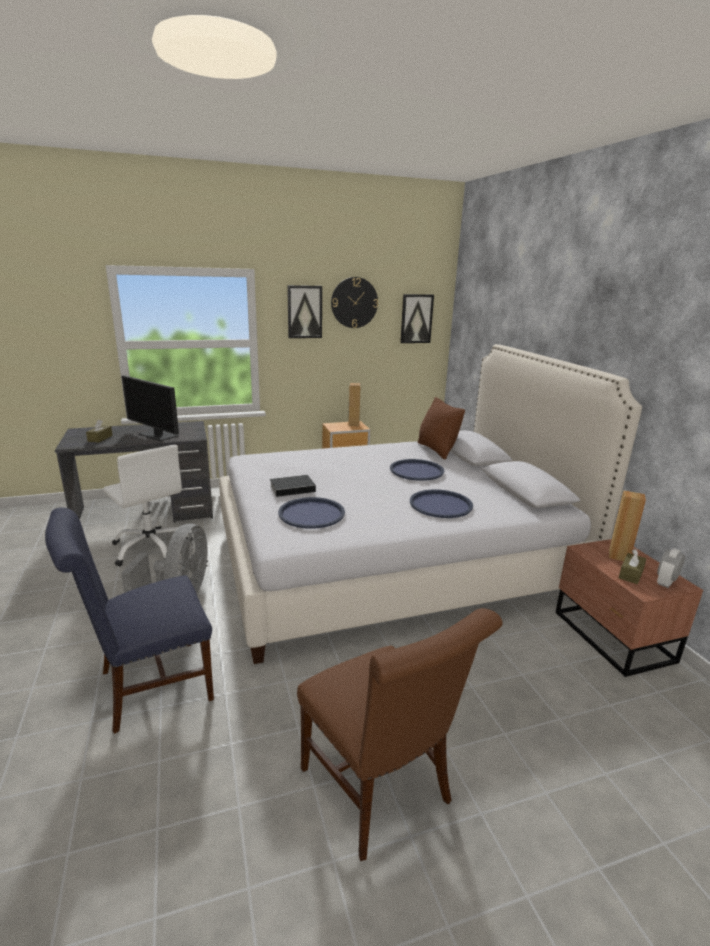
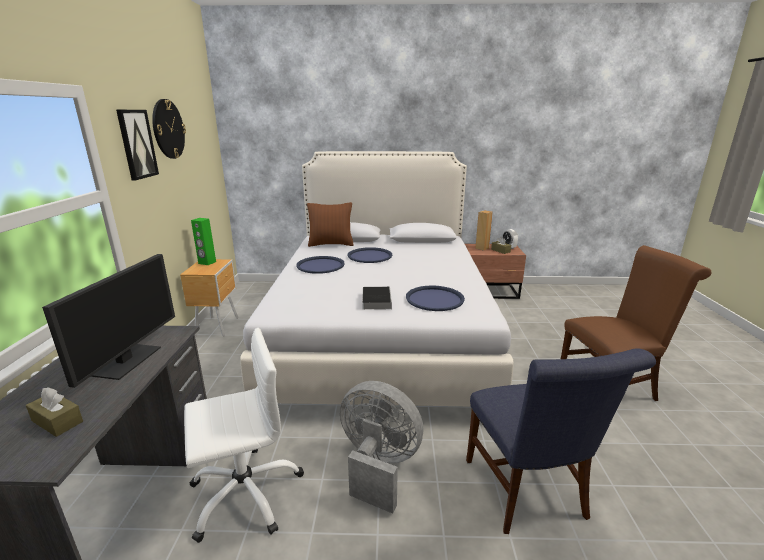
camera: 70 degrees left, 0 degrees up
(158, 435) = (125, 360): monitor -> monitor turned 45 degrees counterclockwise
(353, 424) = (207, 262): brown speaker -> green speaker
(416, 318) = (204, 142): picture -> none
(440, 505) = (434, 260): blue tray -> blue tray (320, 265)

